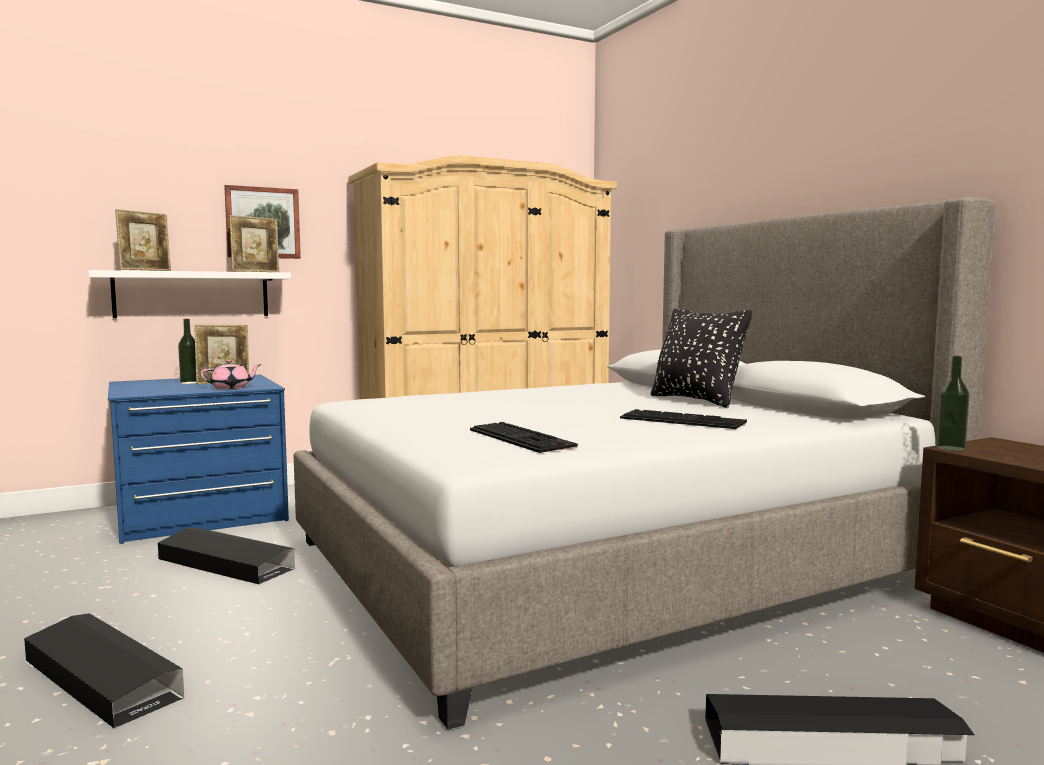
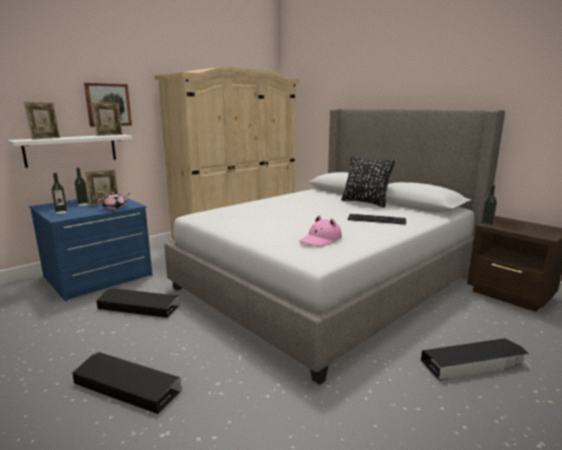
camera: 15 degrees left, 10 degrees up
(142, 389) = (61, 212): none -> bottle
(523, 438) = (321, 240): keyboard -> pink hat

